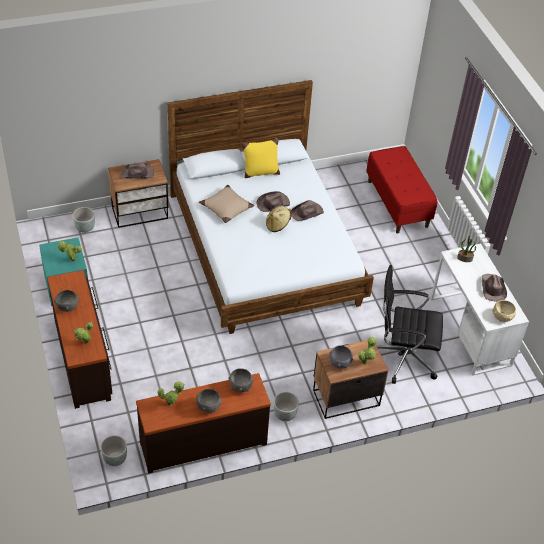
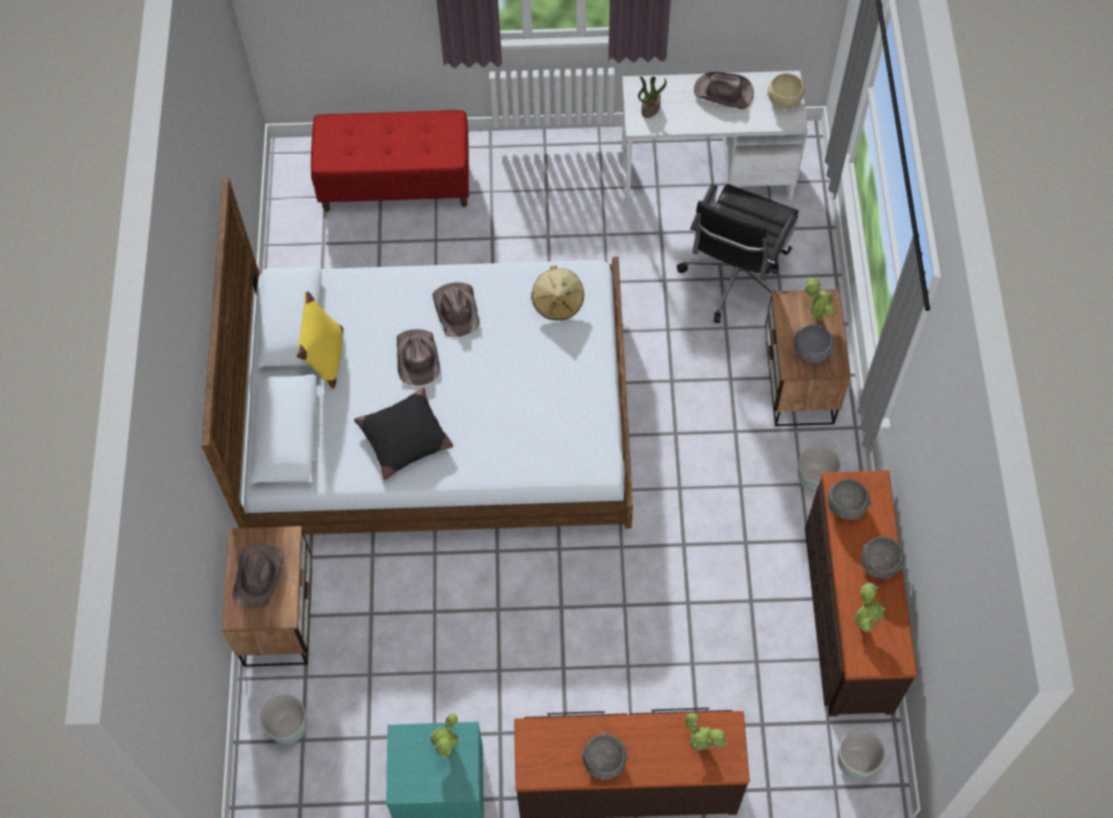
camera: 70 degrees left, 15 degrees up
(226, 208) = (405, 438): beige pillow -> black pillow
(277, 225) = (475, 364): beige hat -> beige hat (558, 302)

